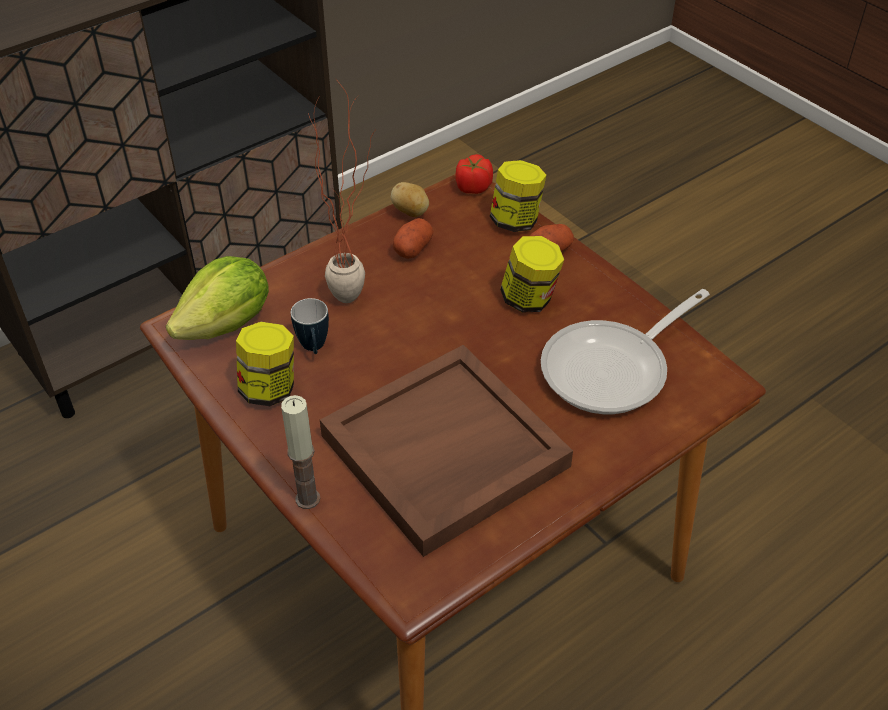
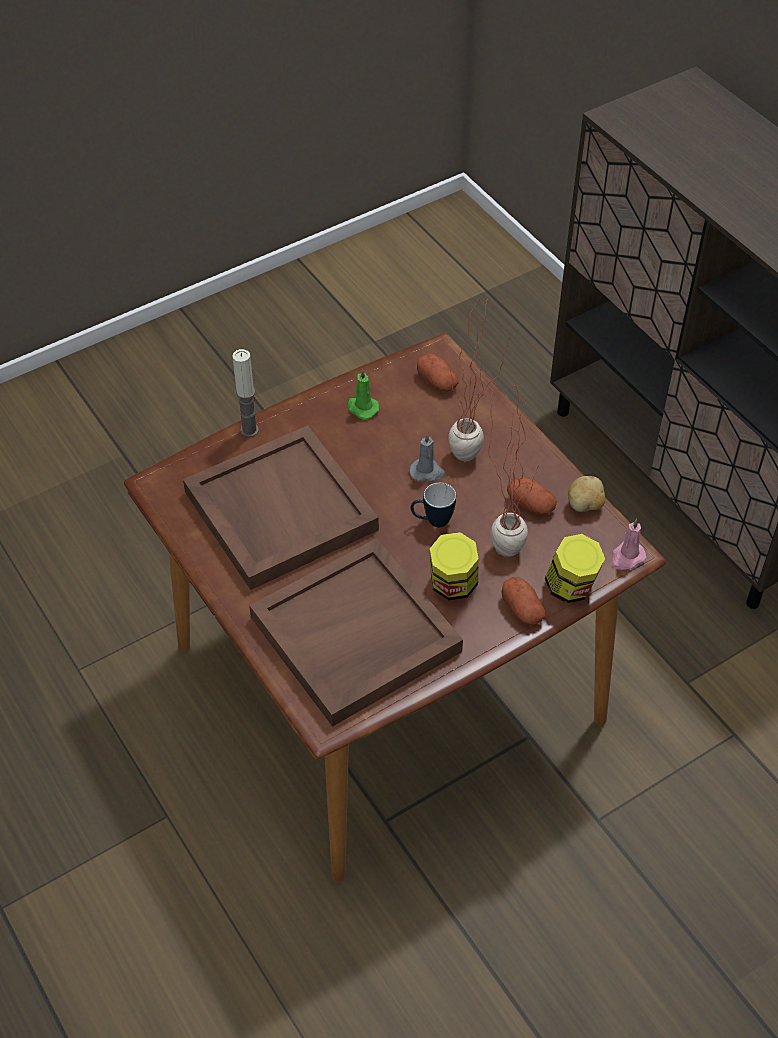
camera: 95 degrees right, 5 degrees up
(227, 325) = (437, 381): lettuce -> potato
(269, 389) = (362, 408): jar -> green candle
(314, 349) = (403, 434): mug -> mug (432, 521)
(373, 326) = (427, 472): none -> grey candle
(465, 265) = (504, 541): none -> potted plant
(473, 187) = (627, 558): tomato -> pink candle
(613, 369) = (355, 636): frying pan -> brown tray

